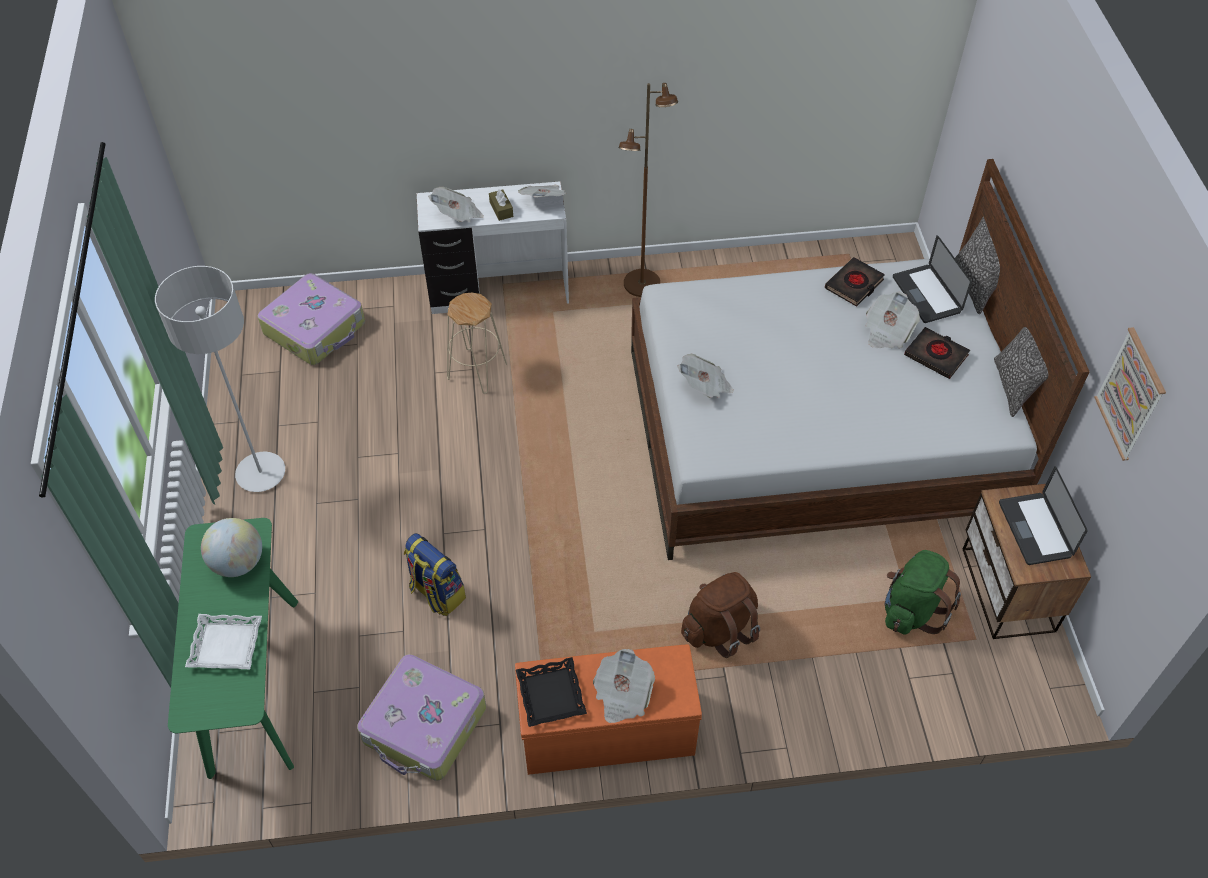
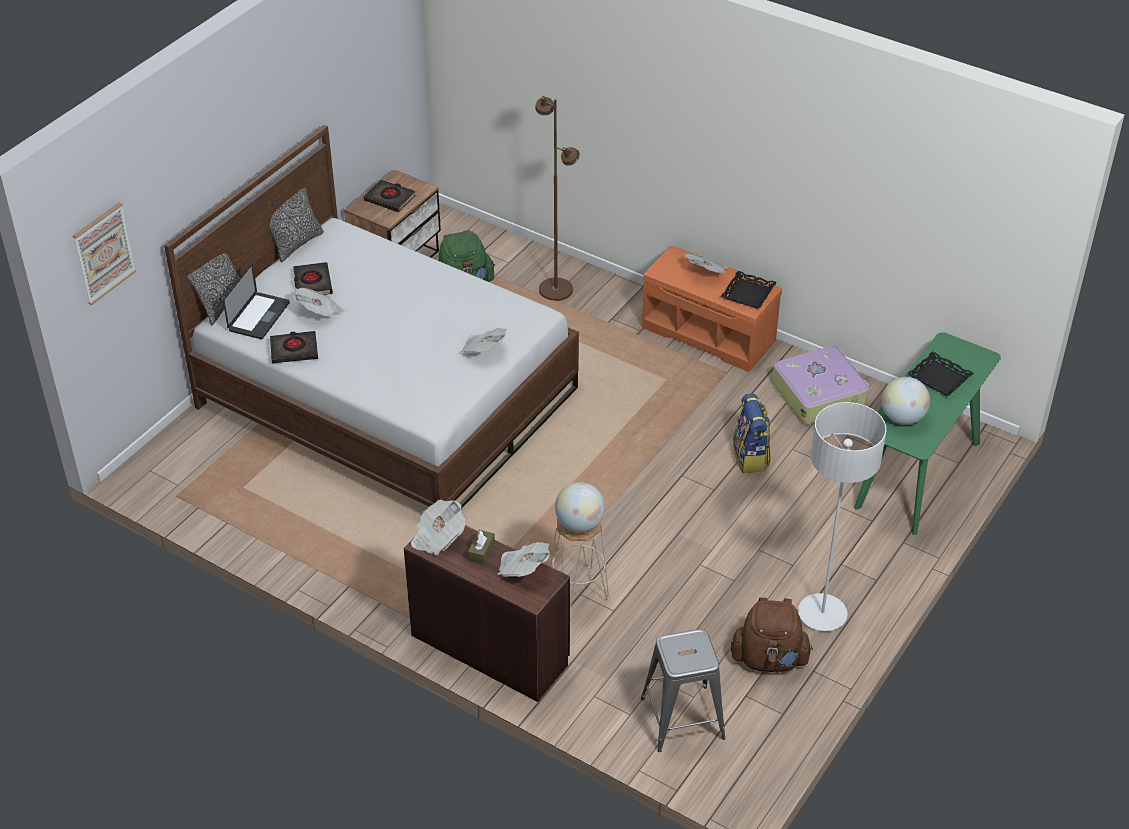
camera: 140 degrees left, 10 degrees down
(225, 645) = (939, 378): white tray -> black tray
(316, 328) = (682, 718): suitcase -> grey stool
(467, 306) = (579, 524): none -> globe
(499, 292) = (490, 648): white desk -> brown desk
(642, 284) = (366, 577): brown floor lamp -> brown floor lamp (556, 289)
(719, 629) = (588, 339): brown backpack -> brown backpack (769, 659)
(1034, 529) = (390, 199): laptop -> black book
(1130, 394) = (343, 81): picture -> picture (103, 253)

